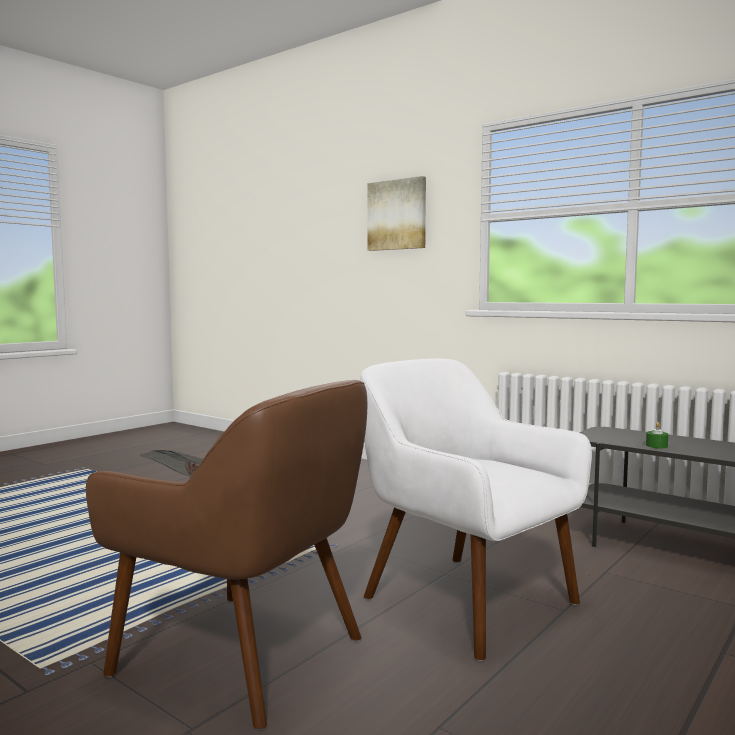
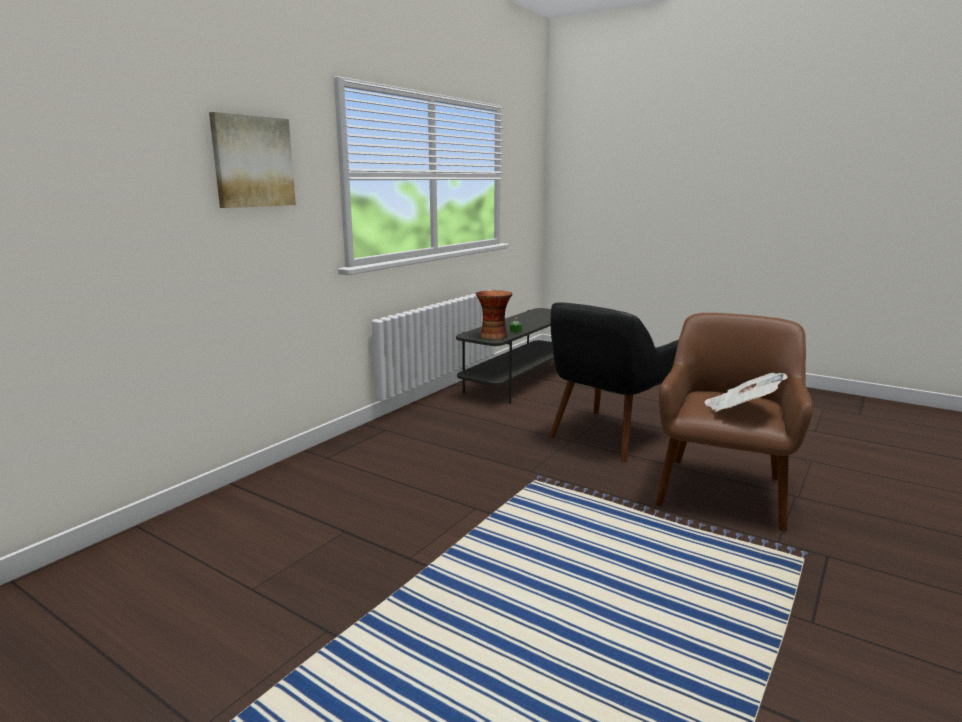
camera: 95 degrees left, 10 degrees up
(466, 600) = (608, 436): white armchair -> black armchair
(609, 437) = (493, 336): none -> vase

